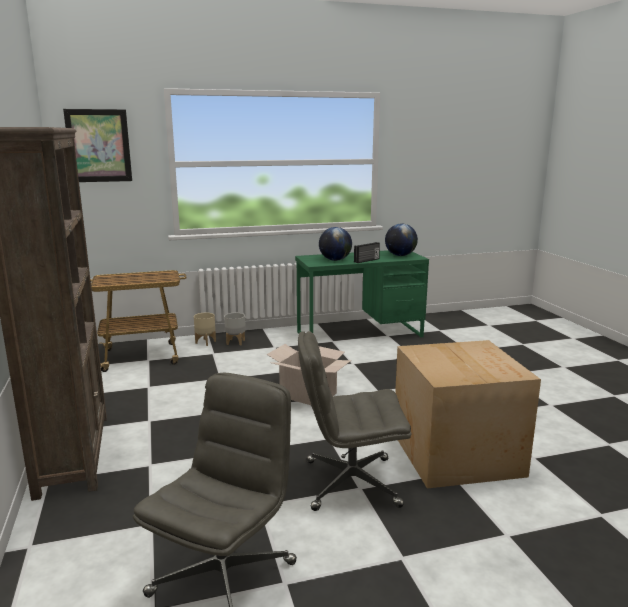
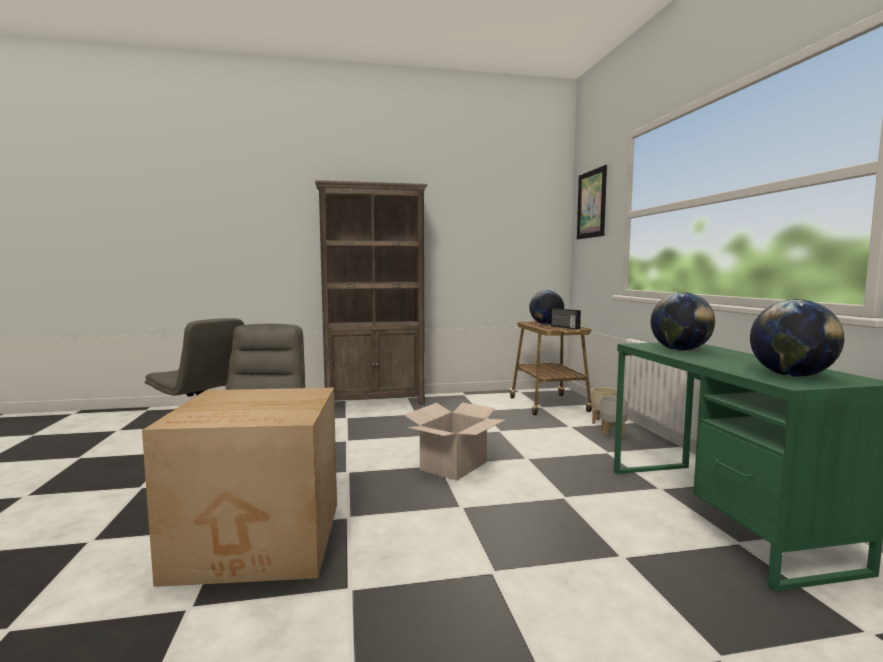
camera: 95 degrees right, 10 degrees down
(121, 279) = (546, 324): none -> globe
(367, 260) = (699, 360): radio -> radio (564, 327)

